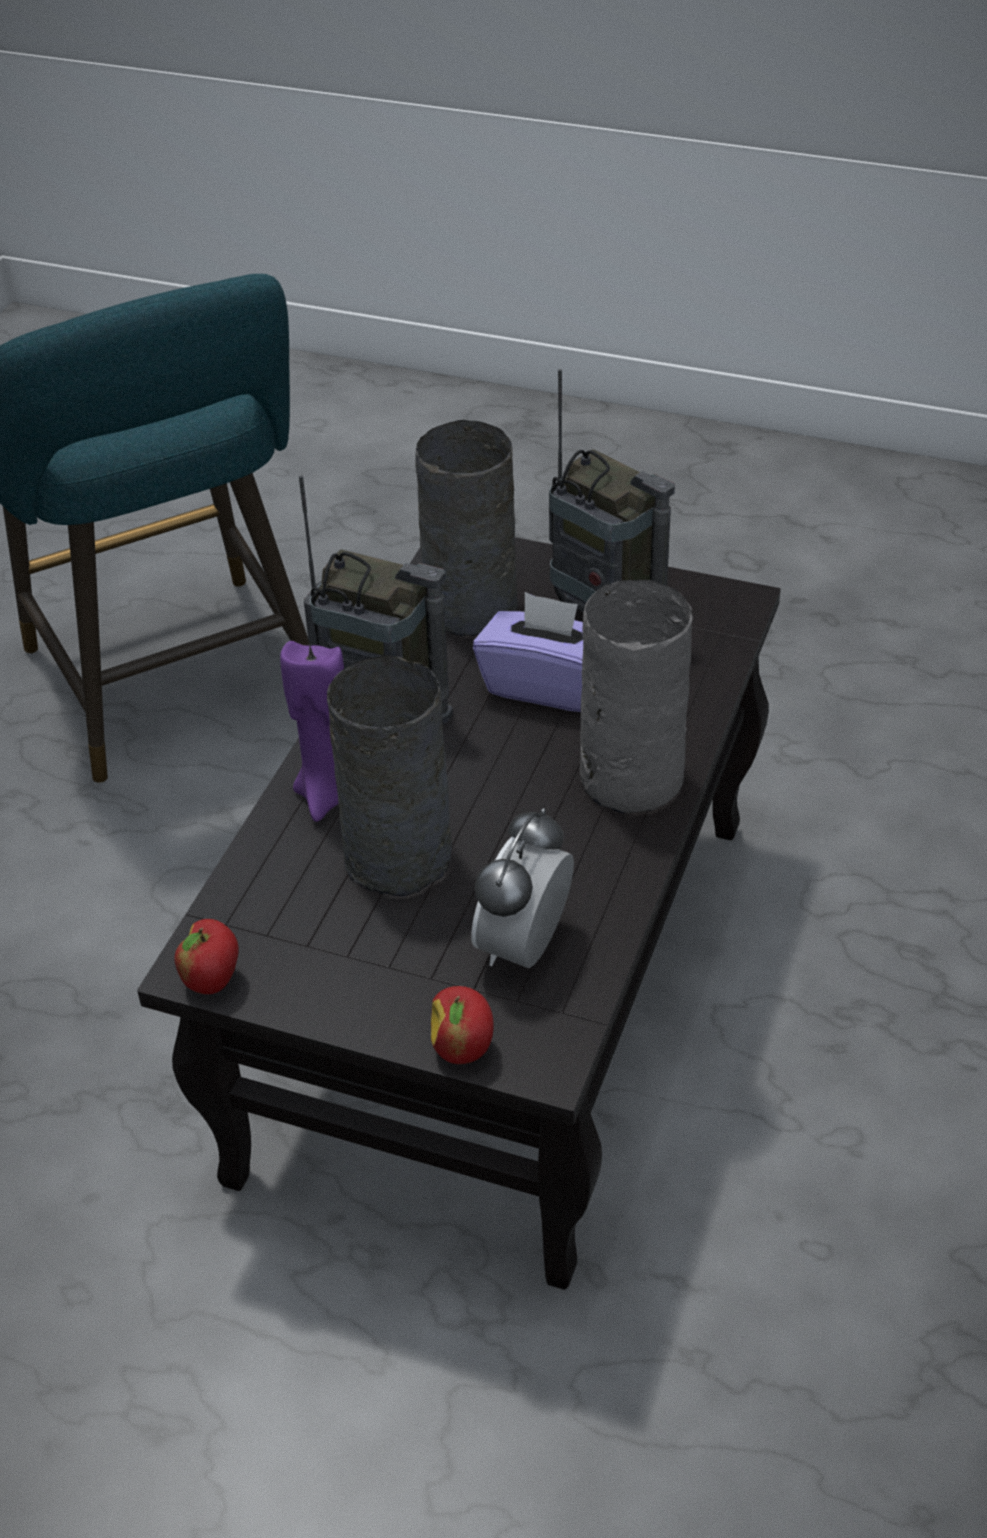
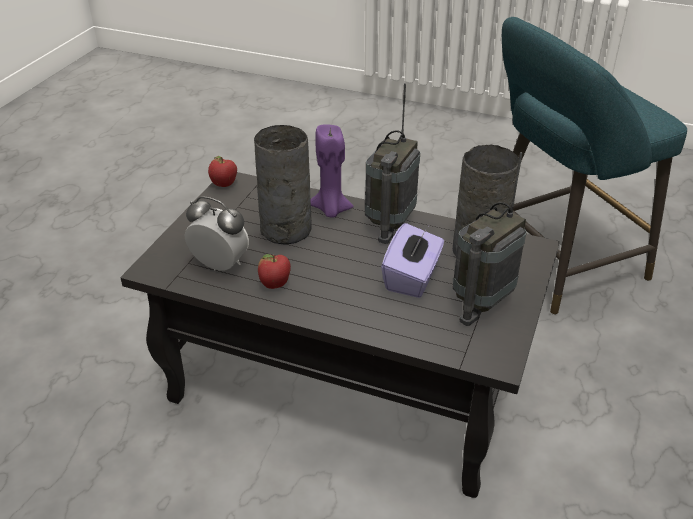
camera: 90 degrees right, 5 degrees down
(463, 1049) = (165, 247): apple -> apple (275, 285)
(628, 778) = (333, 304): grey vase -> none

